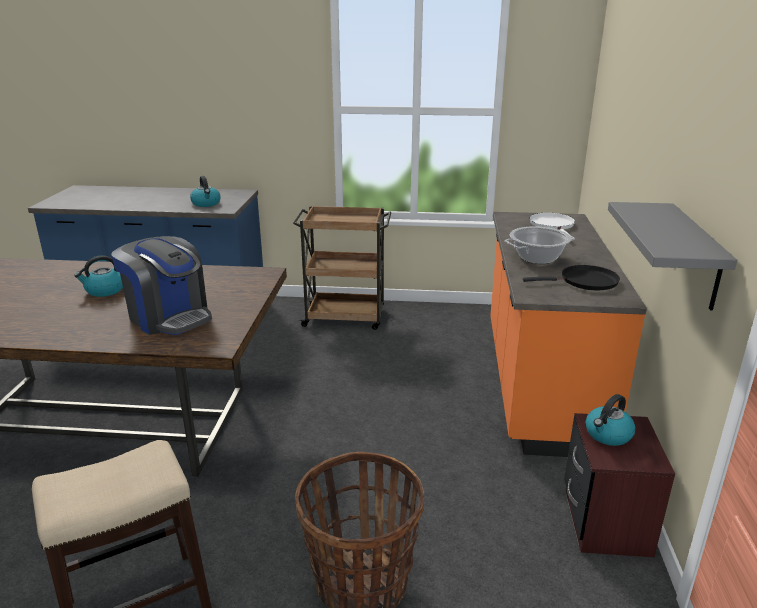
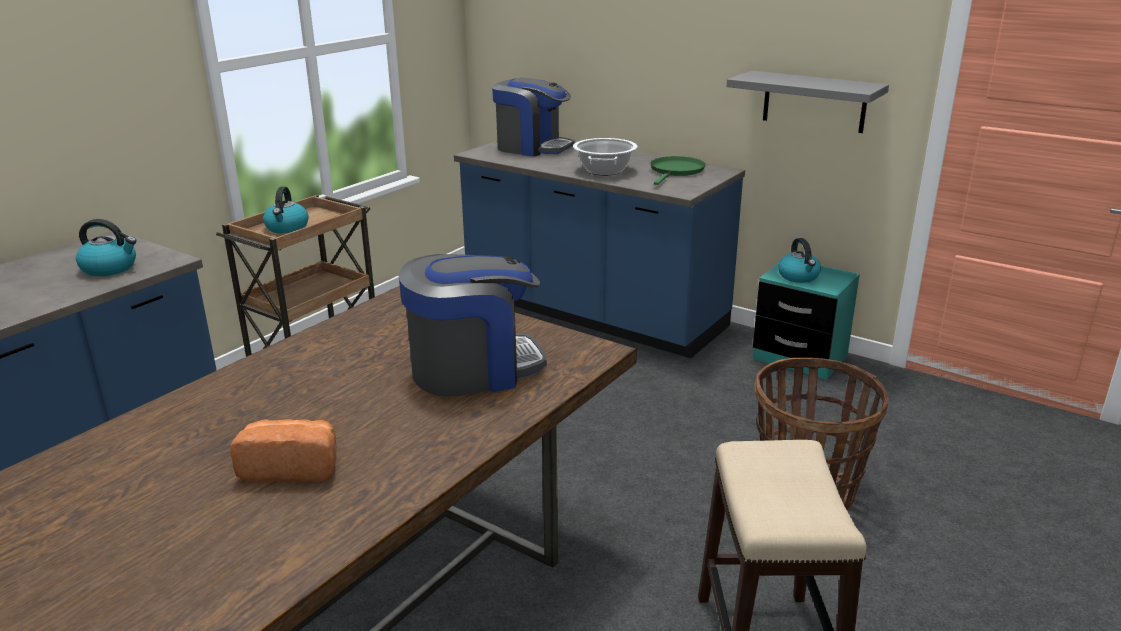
camera: 60 degrees left, 0 degrees up
(39, 307) = (292, 467): none -> bread
(104, 291) = (304, 406): kettle -> kettle (287, 228)
(539, 383) = (593, 313): orange counter -> blue counter
(553, 225) = (532, 147): white frying pan -> coffee machine
(585, 282) = (676, 171): black frying pan -> green frying pan
(605, 522) = (799, 357): brown nightstand -> turquoise nightstand

